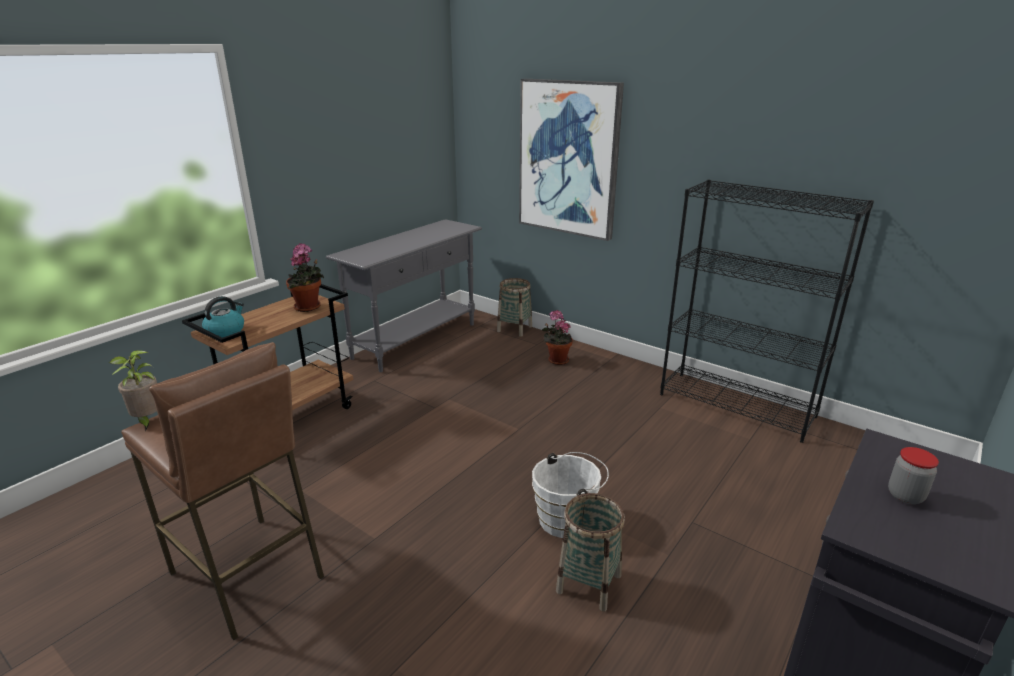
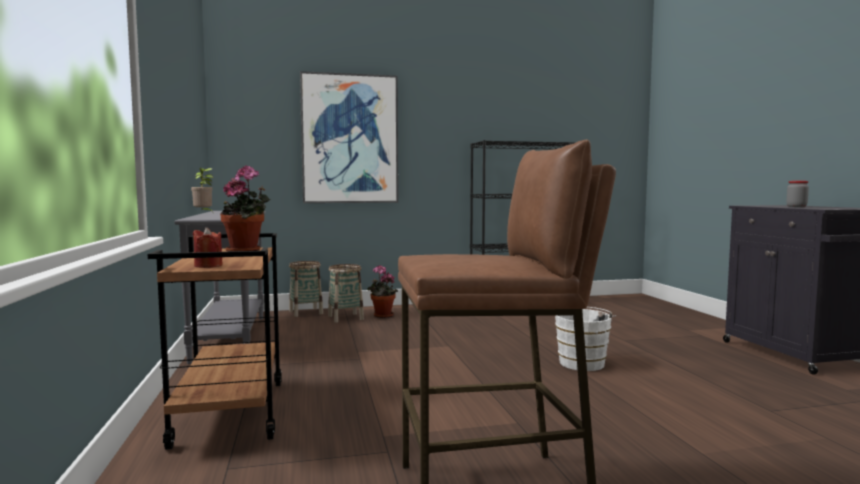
camera: 50 degrees left, 20 degrees down
(147, 421) = (429, 266): potted plant -> potted plant (203, 213)
(225, 331) = (208, 266): kettle -> red candle
(588, 583) = (657, 375): basket -> basket (345, 318)

